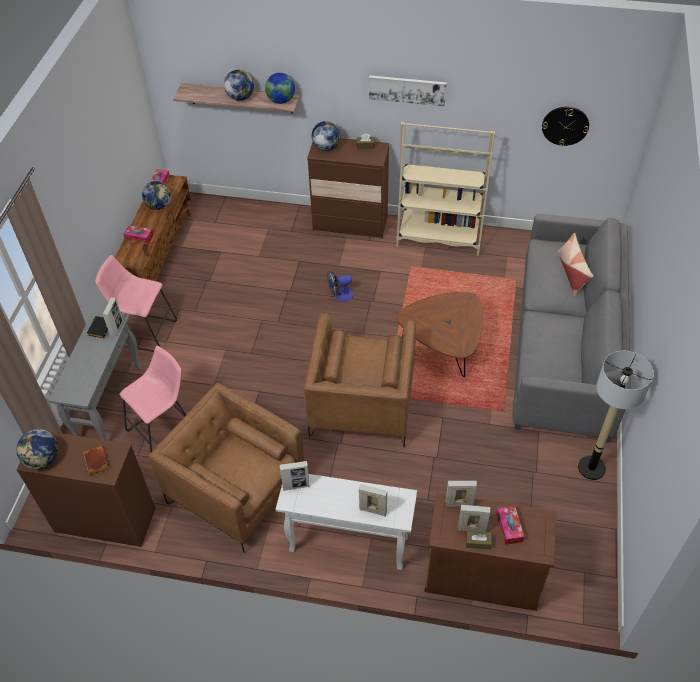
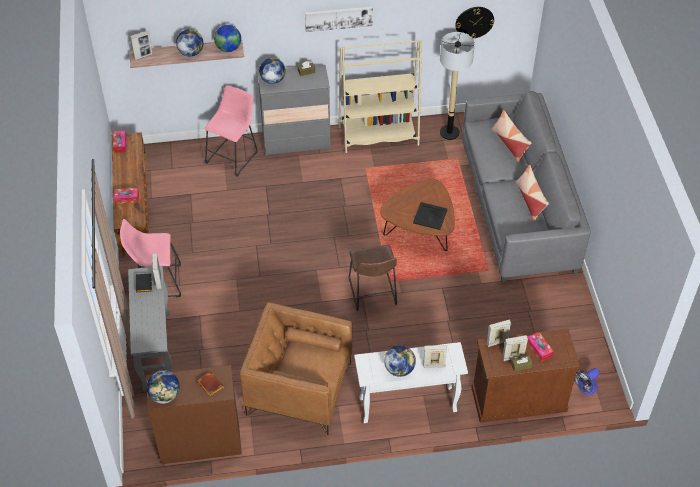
camera: 20 degrees left, 0 degrees up
(158, 206) = (129, 165): globe -> globe (399, 369)
(164, 429) = (214, 358): pink stool -> pink stool (233, 156)
(296, 486) = (367, 364): picture frame -> picture frame (143, 56)
(340, 295) = (315, 208): fan -> fan (585, 388)
(350, 223) = (296, 141): brown dresser -> grey dresser
(362, 404) = (372, 294): brown armchair -> brown stool
(451, 332) = (429, 216): none -> black tray
(572, 342) = (530, 200): none -> pillow
(591, 468) = (571, 296): floor lamp -> floor lamp (449, 133)

